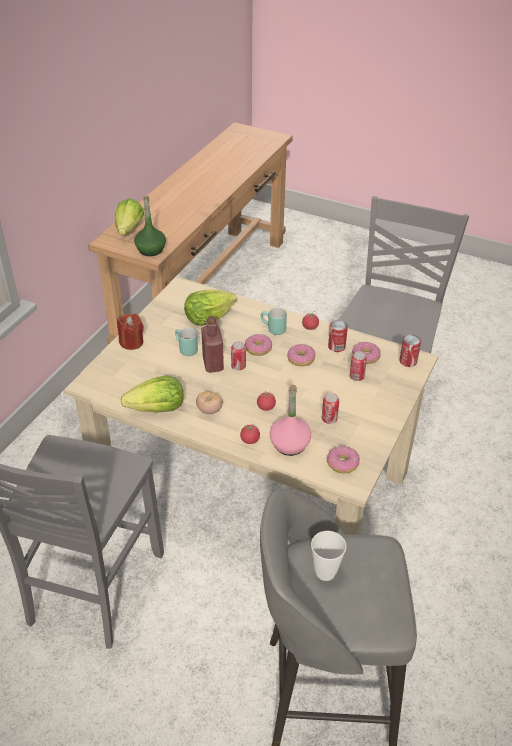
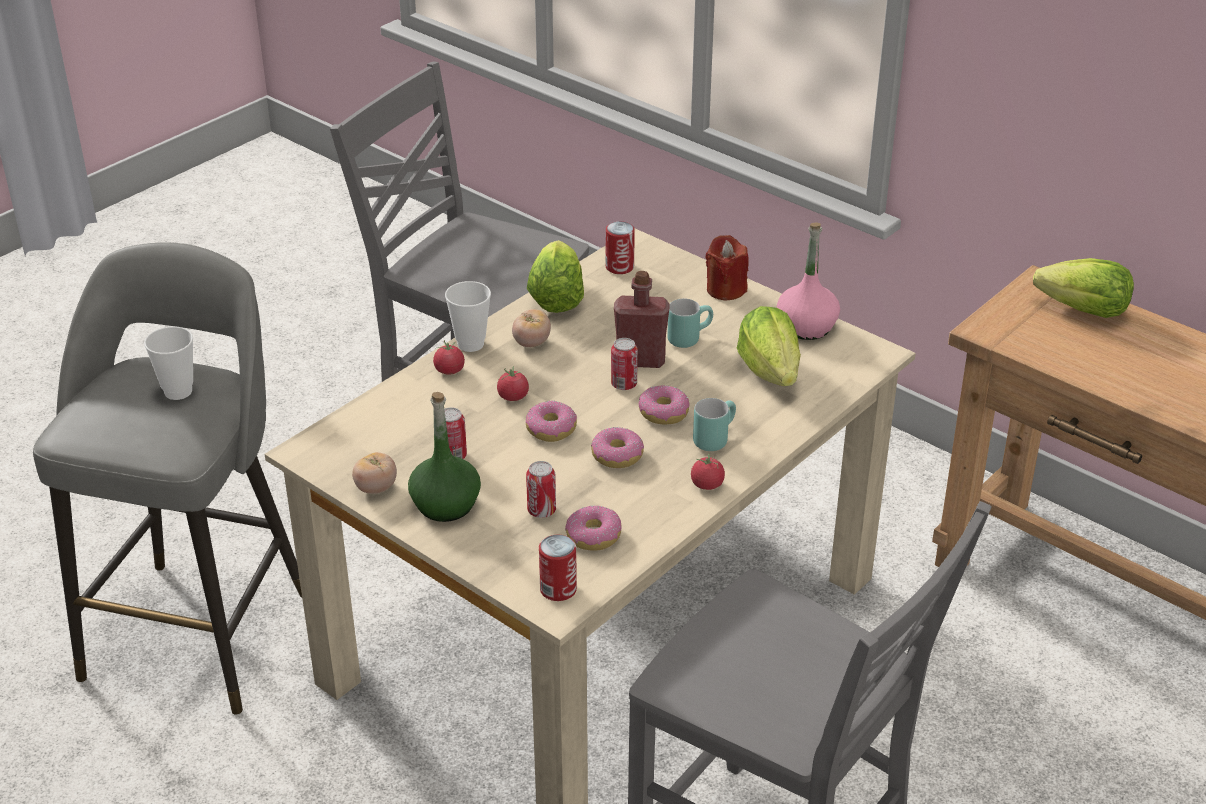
camera: 105 degrees right, 5 degrees down
(150, 250) = (1004, 328): green bottle -> green bottle (446, 504)
(219, 437) = (470, 344): none -> cup
(289, 444) = (419, 406): pink bottle -> pink bottle (806, 327)
(336, 347) = (636, 505): can -> can (619, 267)
(342, 464) = (351, 449): donut -> donut (551, 429)
(370, 443) = (376, 488): none -> tomato

